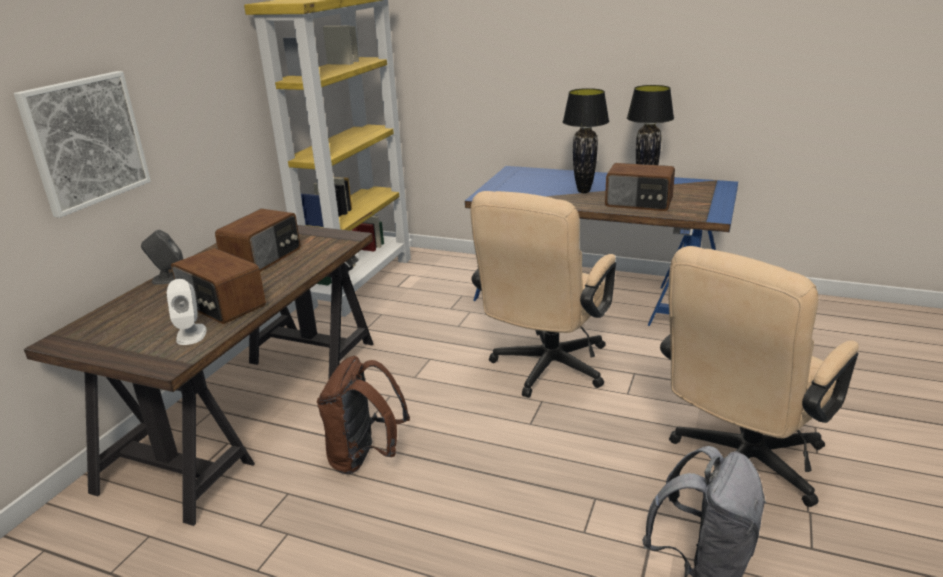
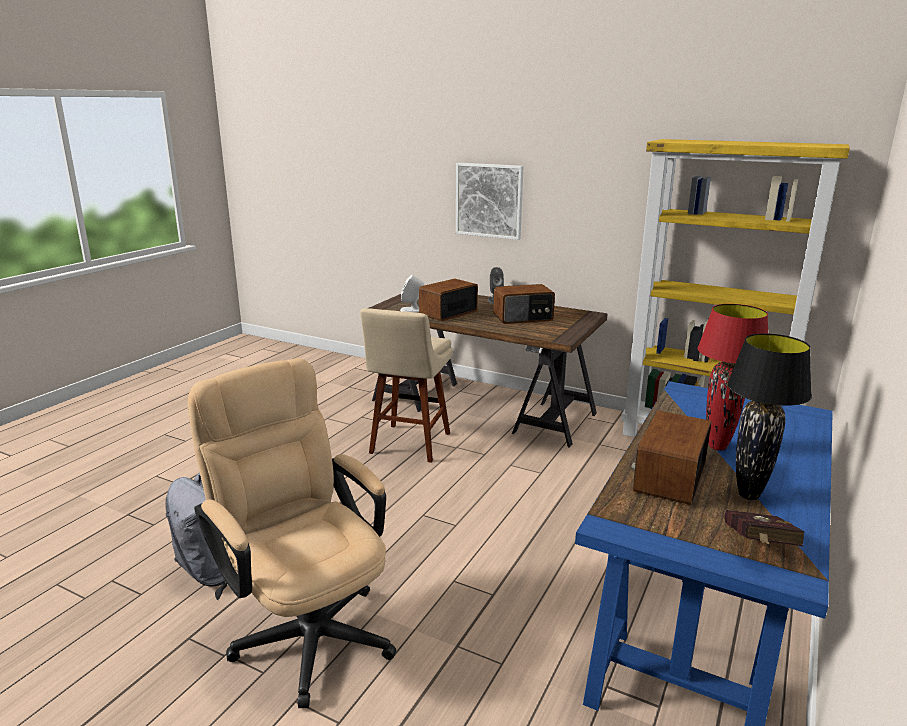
camera: 95 degrees right, 5 degrees down
(264, 258) = (523, 318): radio -> radio turned 45 degrees counterclockwise
(365, 458) = (408, 445): brown backpack -> beige stool
(545, 371) = (509, 534): beige office chair -> none
(584, 191) = (716, 447): black table lamp -> red table lamp
(701, 189) = (758, 547): none -> red book

